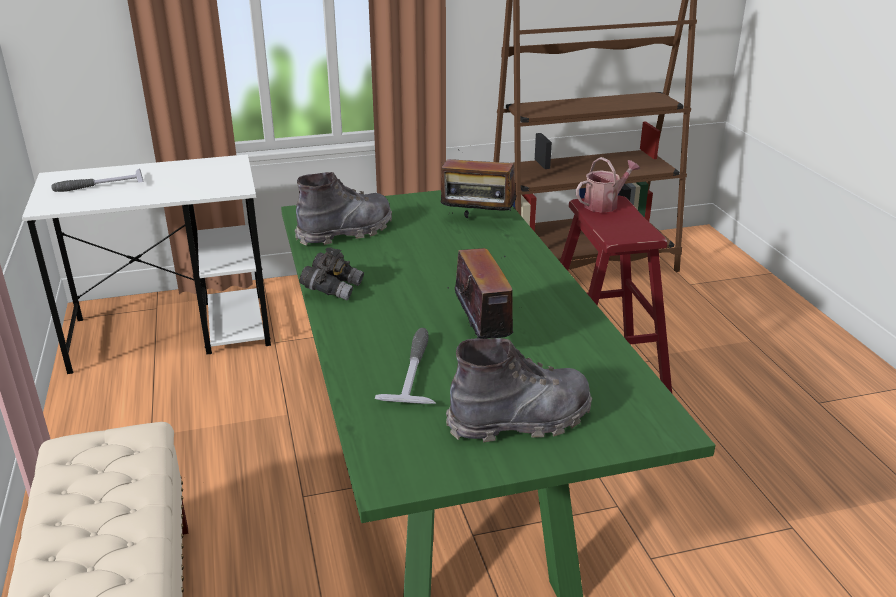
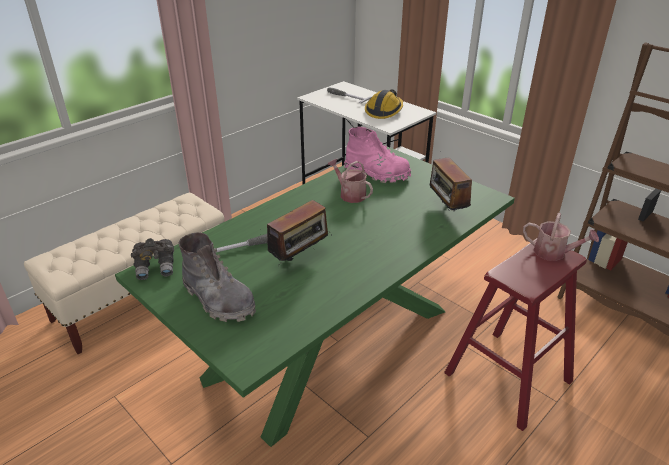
camera: 60 degrees right, 5 degrees up
(188, 178) = (384, 111): none -> hard hat
(333, 288) = (307, 193): grey binoculars -> grey binoculars (156, 267)
(346, 232) = (377, 173): grey boot -> pink boot
(373, 262) = (350, 194): none -> watering can

